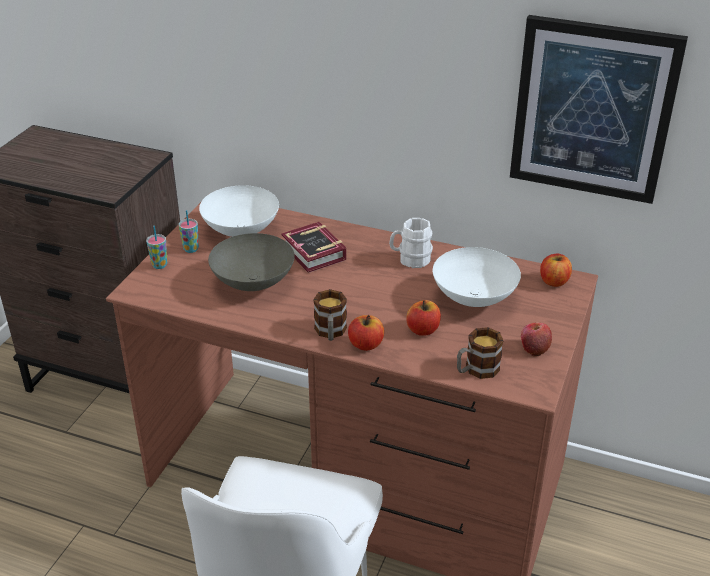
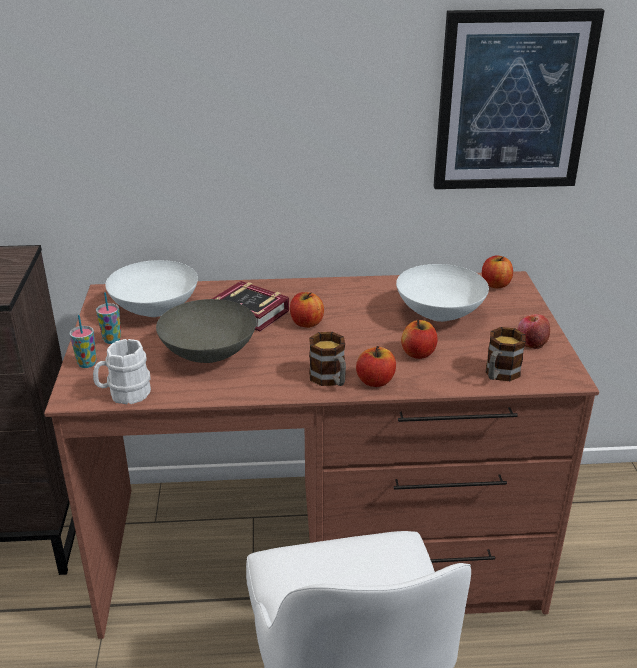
camera: 25 degrees left, 5 degrees down
(352, 275) = (306, 323): none -> apple
(410, 259) = (351, 296): white mug -> white mug (124, 394)

